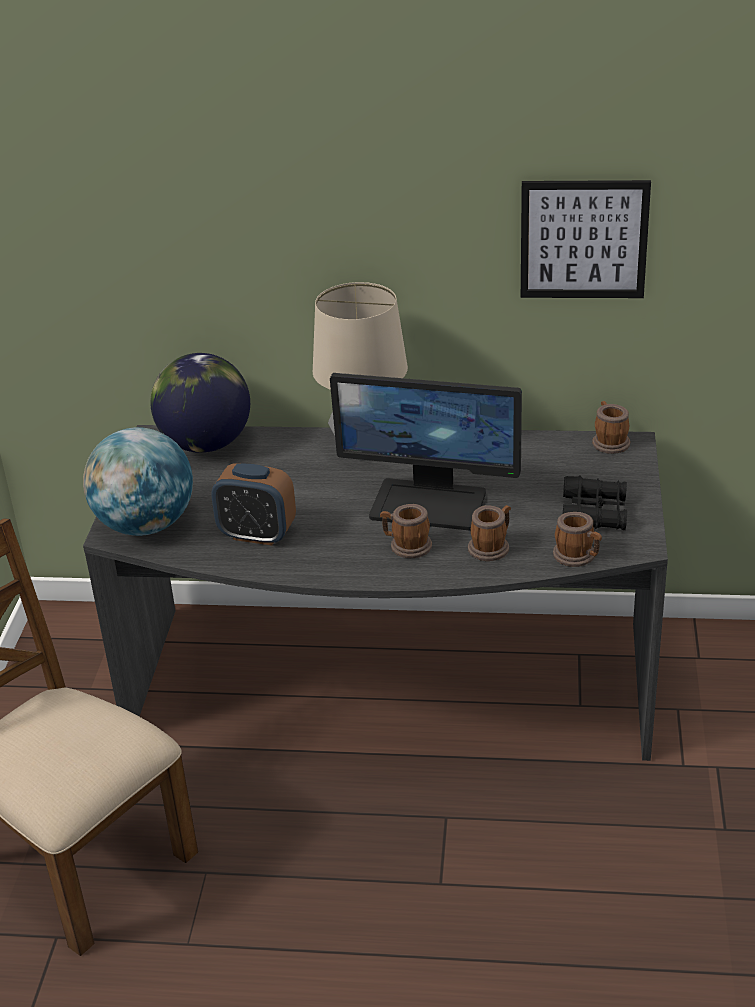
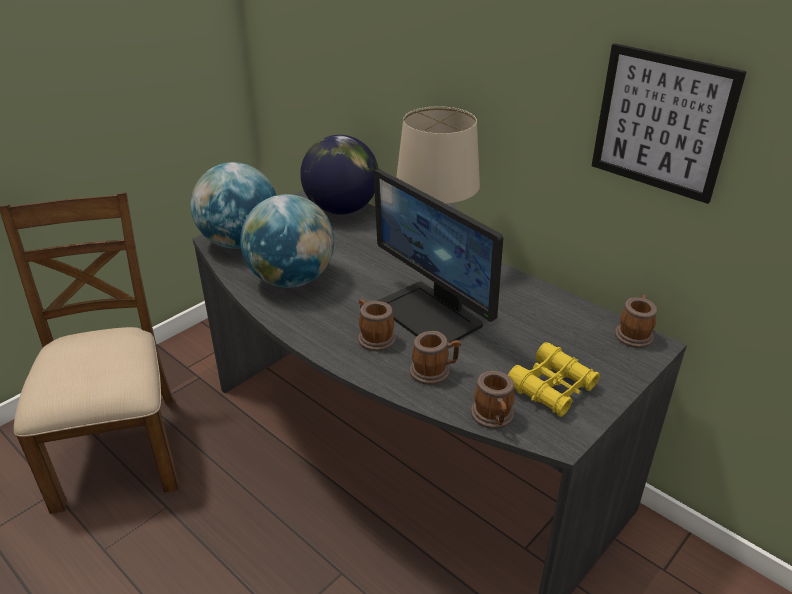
camera: 35 degrees right, 0 degrees up
(257, 534) = (291, 280): alarm clock -> globe
(594, 513) = (552, 387): black binoculars -> yellow binoculars

